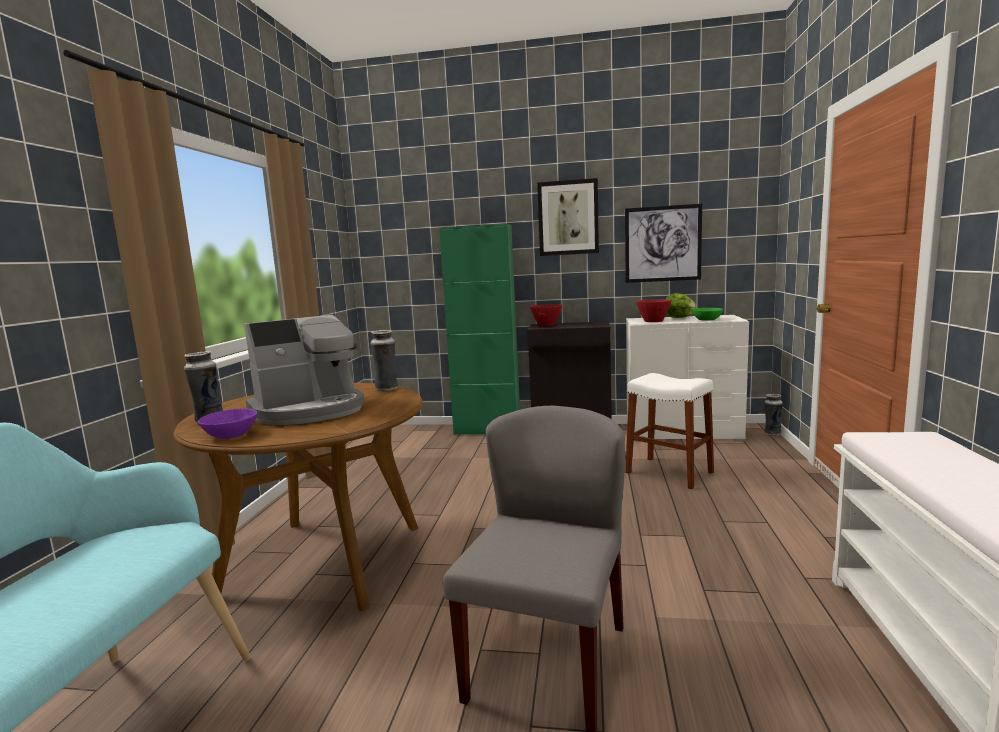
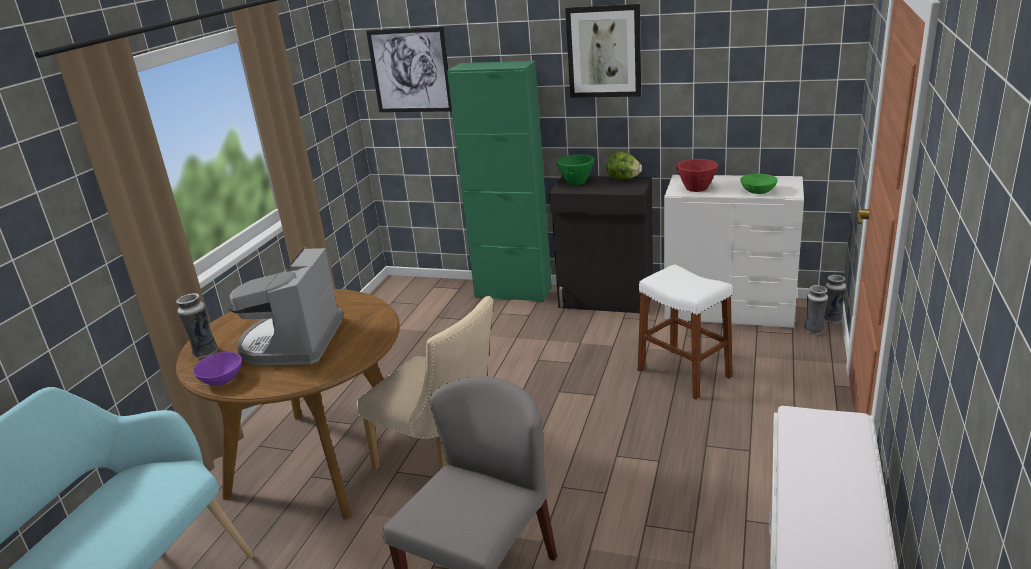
camera: 10 degrees right, 15 degrees up
(310, 410) = (292, 342): coffee machine -> coffee machine turned 120 degrees clockwise
(387, 389) = (370, 308): vase -> vase (814, 331)
(461, 550) = (443, 460): none -> beige chair
(546, 325) = (576, 182): red bowl -> green bowl
(662, 244) = (719, 87): picture -> picture (410, 70)
(679, 317) = (732, 180): lettuce -> lettuce (623, 179)

